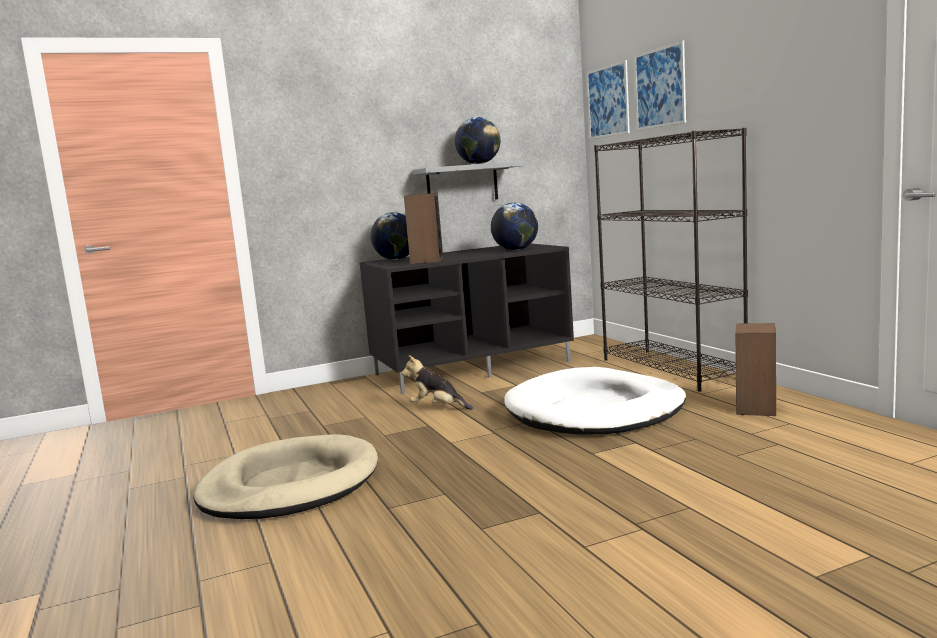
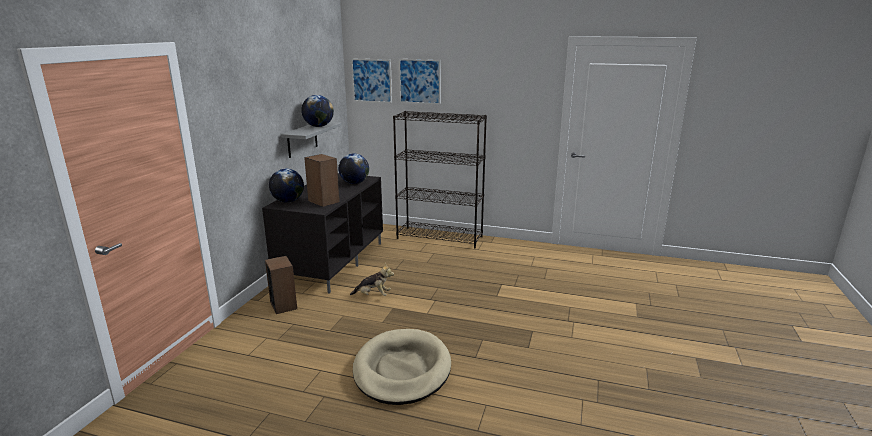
camera: 50 degrees left, 10 degrees up
(437, 408) = (373, 295): plush toy -> plush toy turned 150 degrees counterclockwise
(595, 410) = (453, 272): white dog bed -> none
(756, 407) = (510, 251): speaker -> speaker (283, 305)

